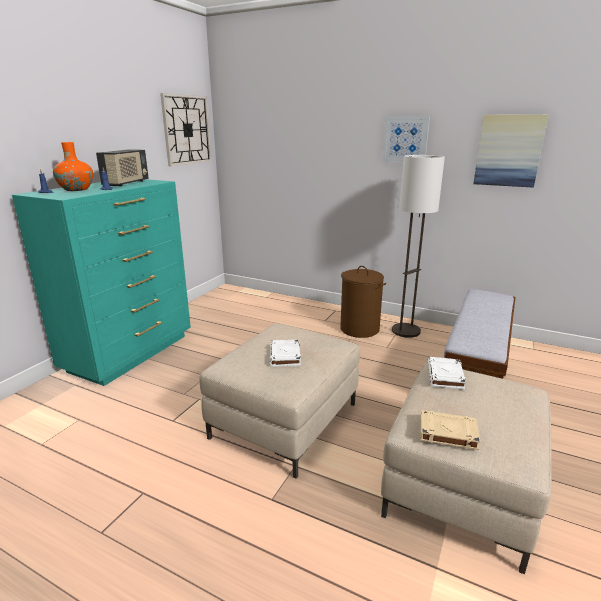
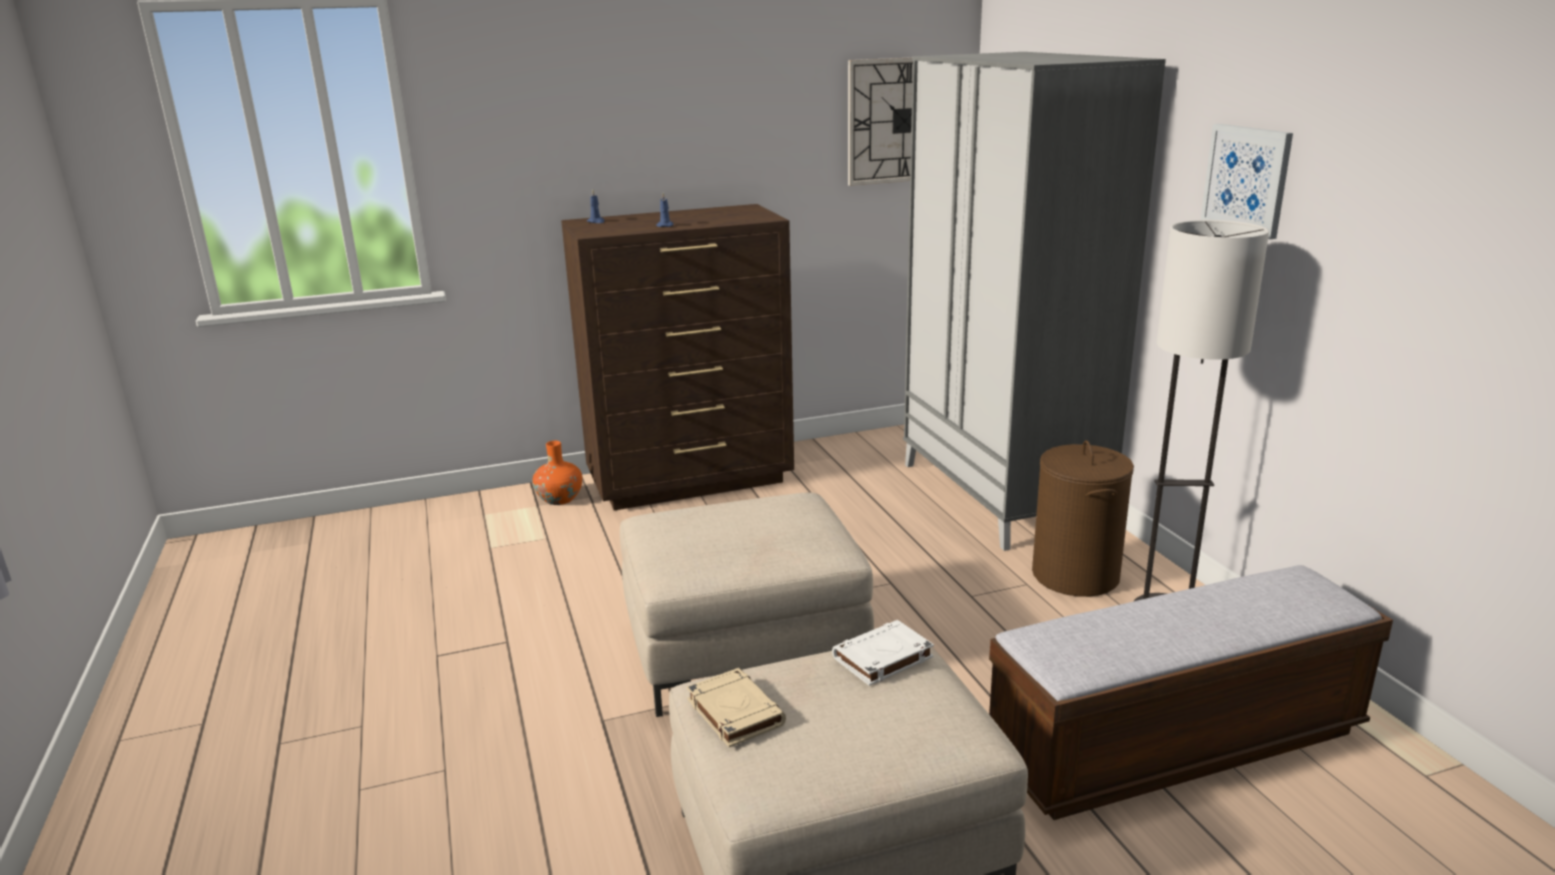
camera: 45 degrees right, 0 degrees up
(76, 189) = (637, 221): orange vase -> orange vase (560, 499)
(126, 183) = (719, 216): radio -> none
(131, 353) = (691, 480): turquoise dresser -> brown dresser
(285, 356) = (730, 537): white book -> none
(289, 309) = (1002, 495): none -> grey wardrobe
(509, 151) = (1441, 242): picture -> none

